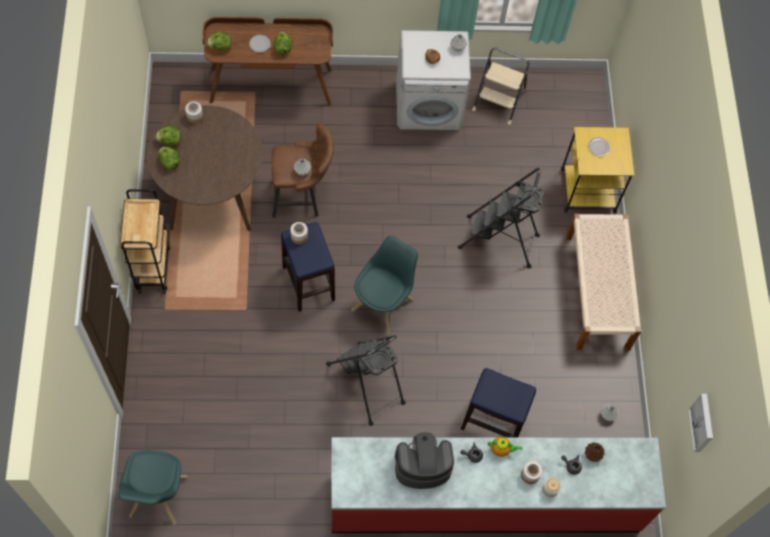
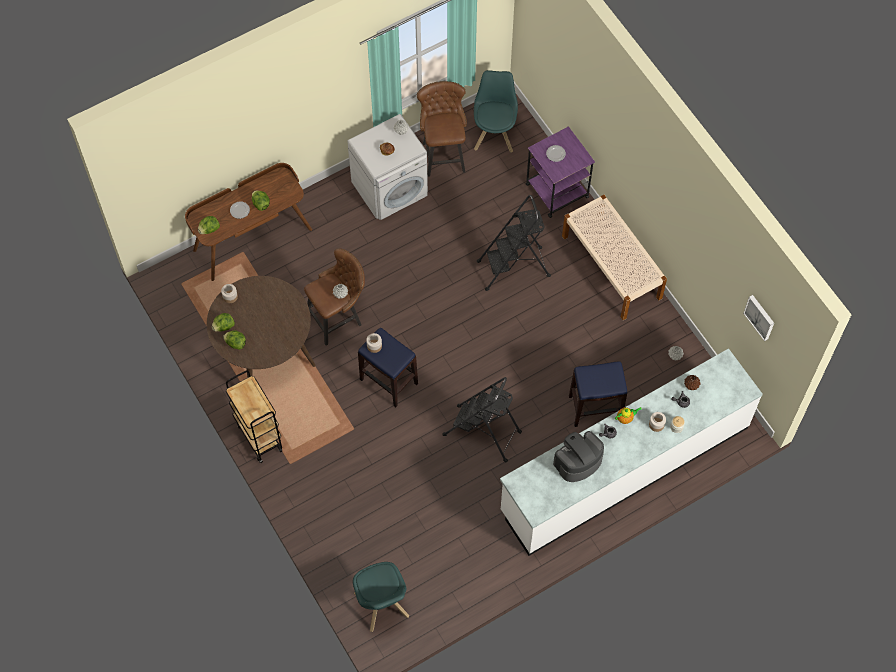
camera: 25 degrees left, 0 degrees up
(383, 305) = (457, 366): turquoise chair -> turquoise chair (494, 134)
(484, 500) = (624, 469): red counter -> white counter
(500, 98) = (443, 152): beige step ladder -> brown stool
(588, 191) = (557, 192): yellow cart -> purple cart

